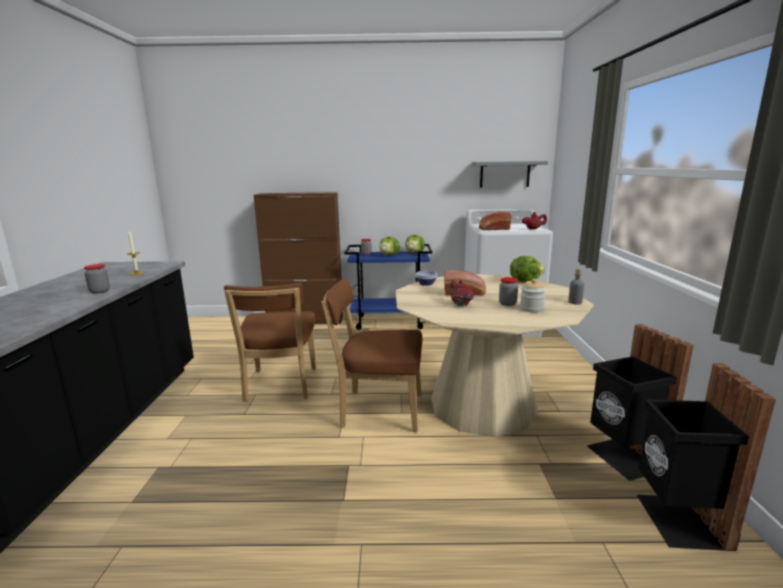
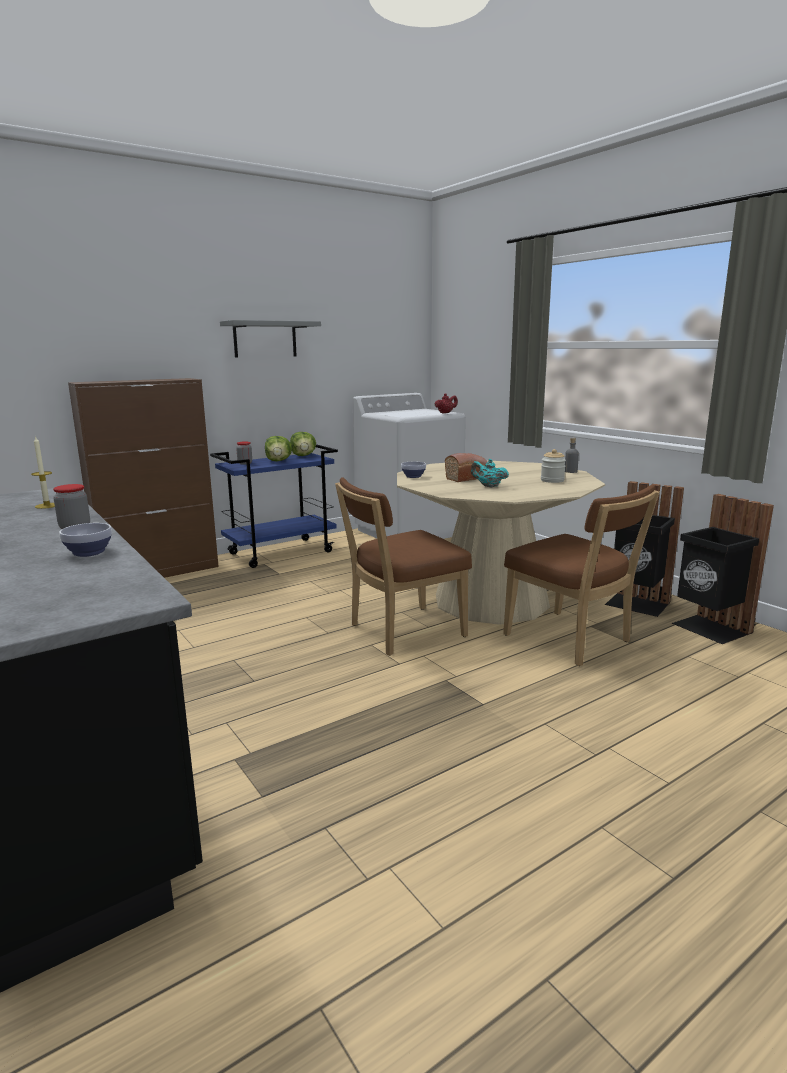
camera: 35 degrees left, 0 degrees up
(54, 310) = (89, 552): none -> bowl
(280, 386) = (251, 644): brown chair -> brown chair (571, 640)
(460, 304) = (488, 486): red teapot -> turquoise teapot
(493, 229) = (407, 415): bread -> none
(504, 174) = (386, 352): grey shelf -> grey shelf (265, 339)
(507, 303) = (525, 480): jar -> none
(524, 281) = (495, 463): lettuce -> none

